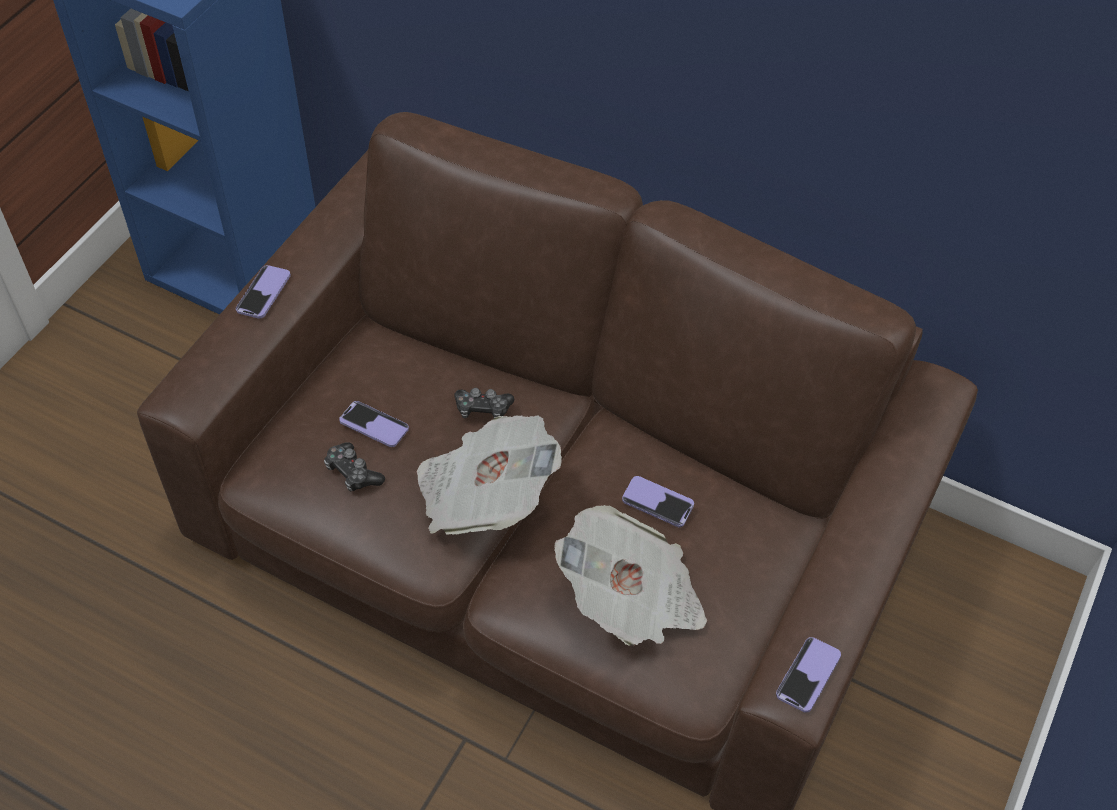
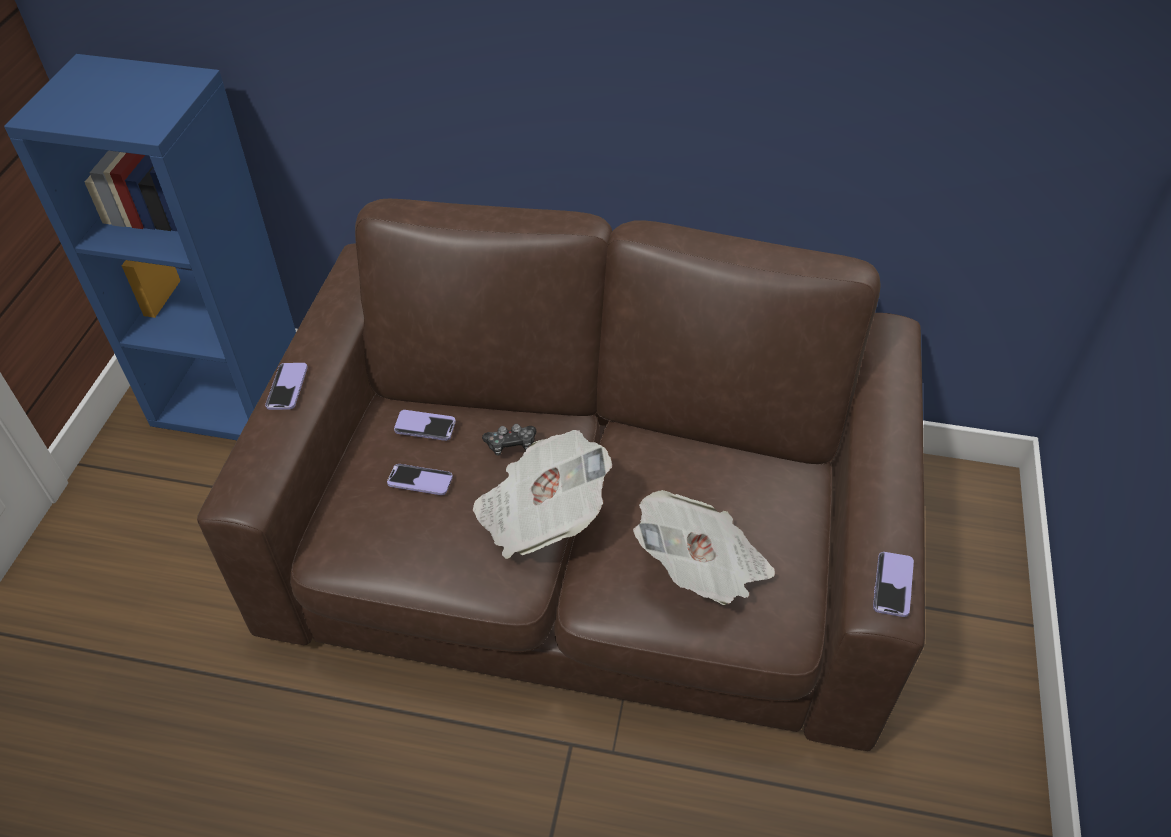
camera: 15 degrees left, 5 degrees down
(353, 473) = (415, 526): game controller -> none
(657, 503) = (691, 483): phone -> phone (425, 426)

